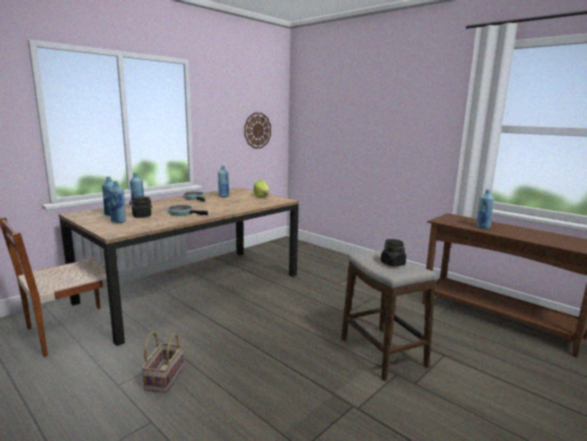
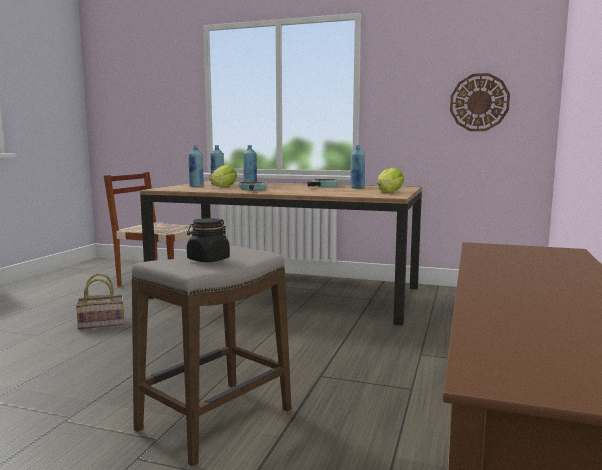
camera: 65 degrees right, 5 degrees down
(141, 216) = (224, 187): black jar -> lettuce
(482, 227) = (506, 269): blue bottle -> none

